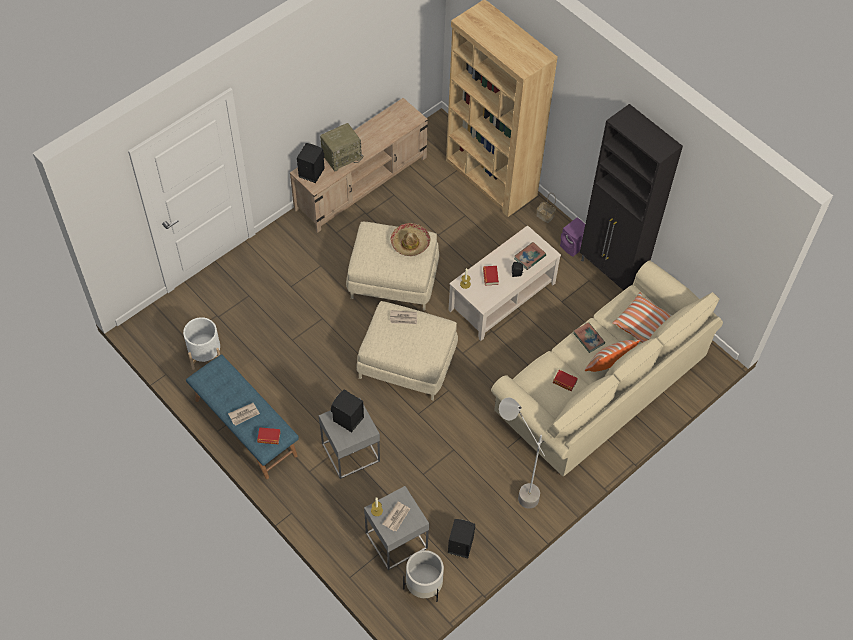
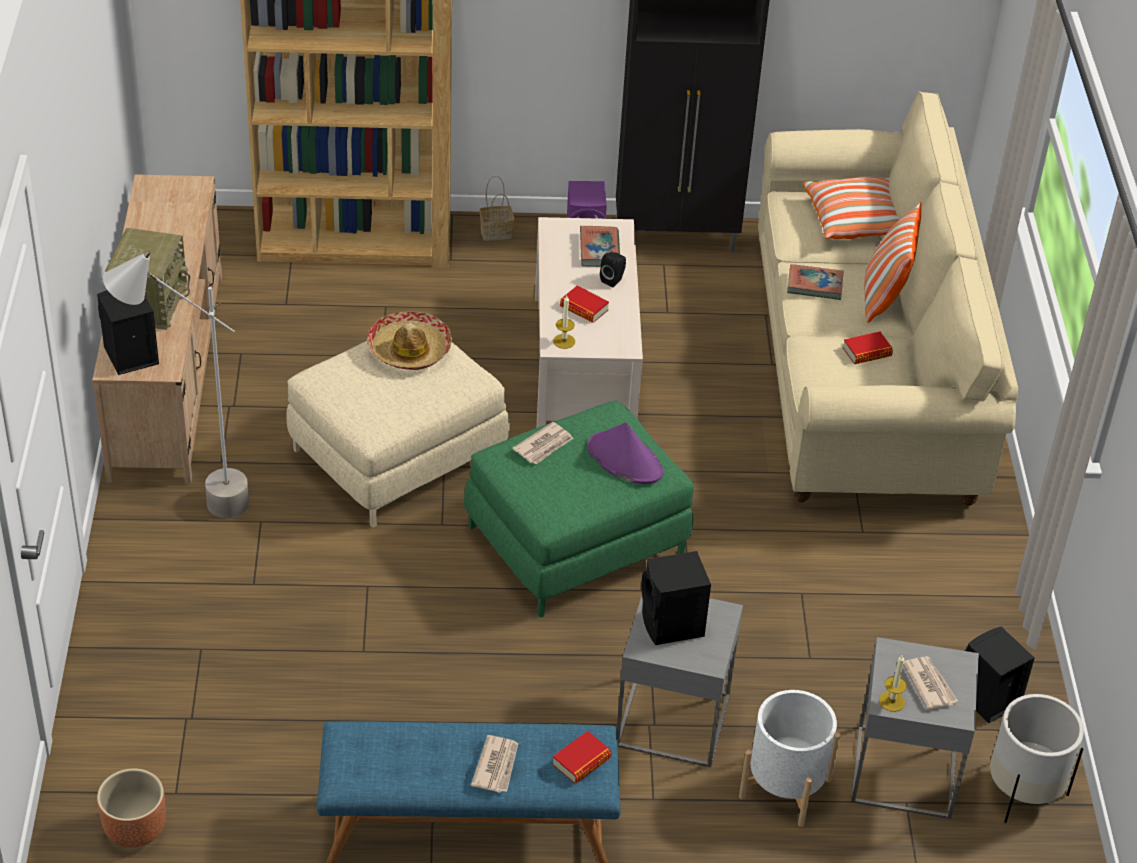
camera: 50 degrees left, 15 degrees down
(161, 339) = (136, 830): none -> brown planter
(205, 354) = (249, 787): white planter -> white planter (785, 788)
(406, 362) = (576, 542): beige ottoman -> green ottoman
(422, 347) = (624, 459): none -> purple hat
(514, 488) = (943, 570): grey floor lamp -> grey floor lamp (191, 505)

